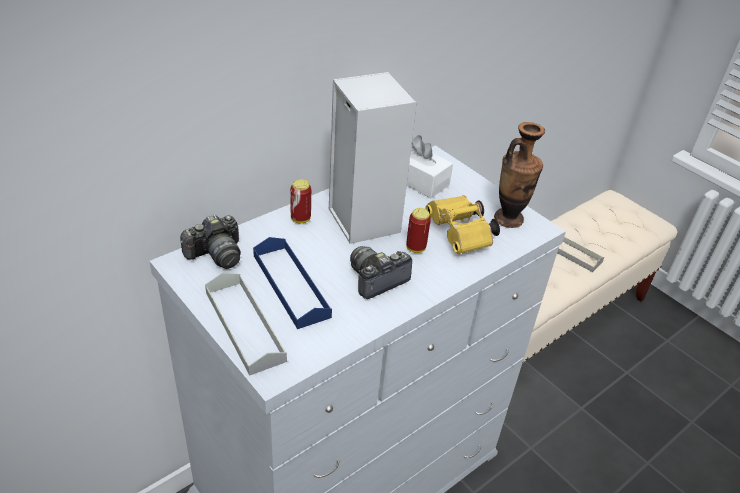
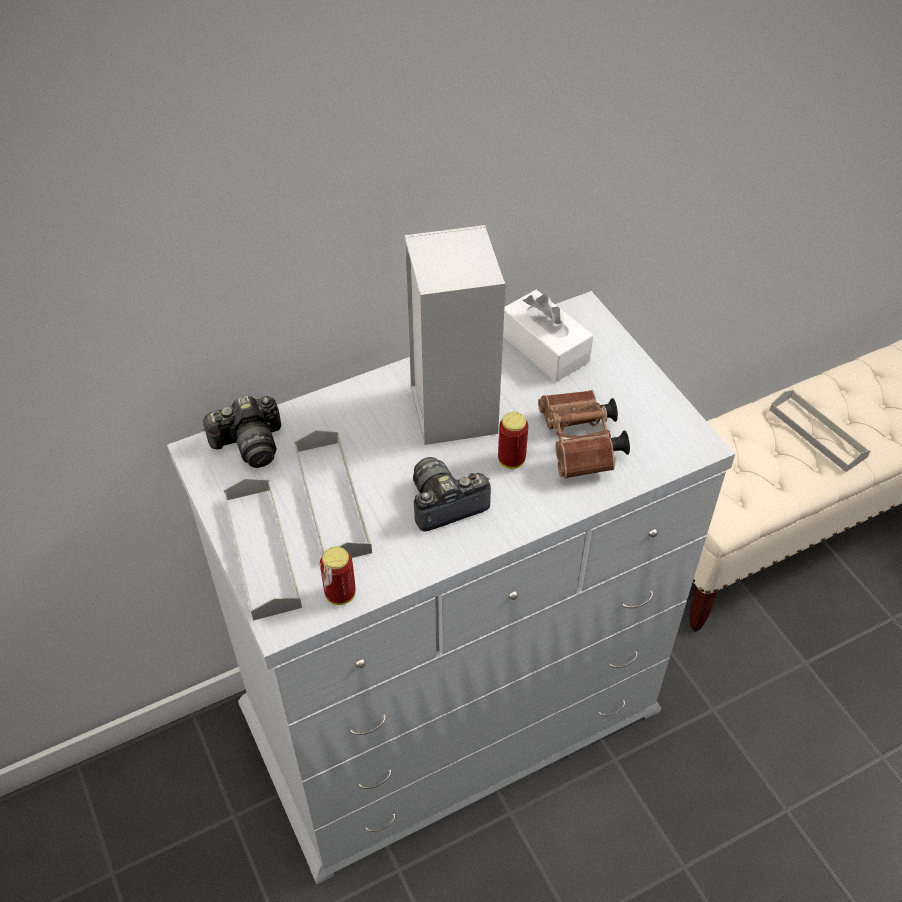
camera: 15 degrees right, 10 degrees up
(290, 285) = (332, 500): blue tray -> grey tray
(300, 219) = (369, 400): can -> can (340, 594)
(461, 235) = (580, 446): yellow binoculars -> brown binoculars
(508, 219) = (657, 426): vase -> none

